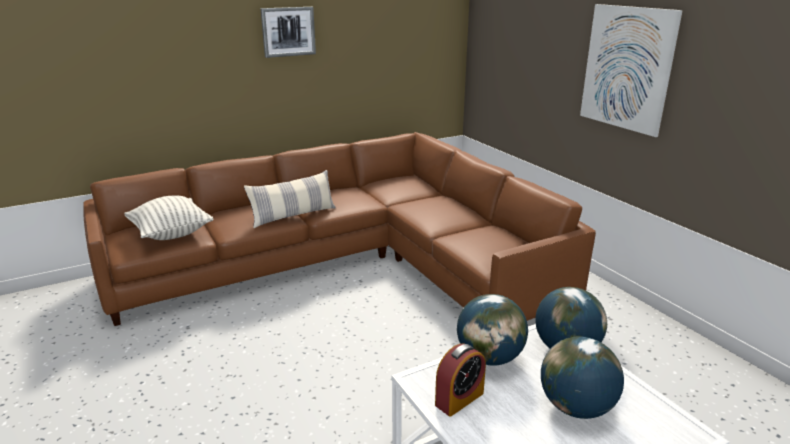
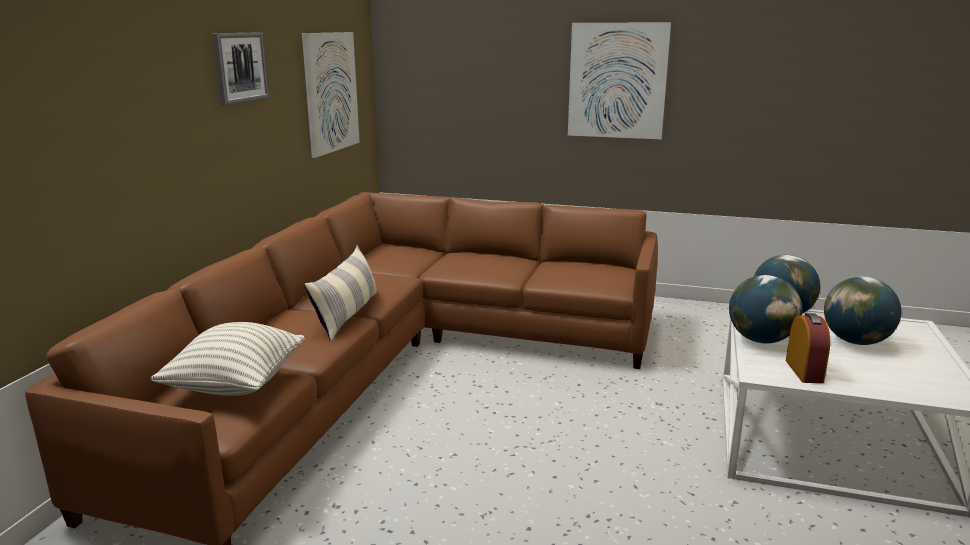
camera: 45 degrees left, 5 degrees down
(399, 51) = (331, 92): none -> picture

